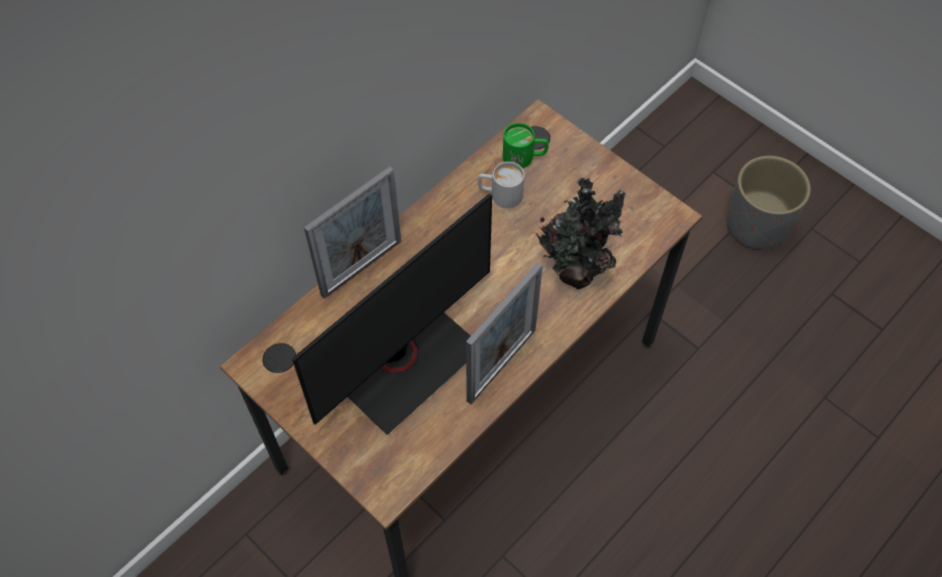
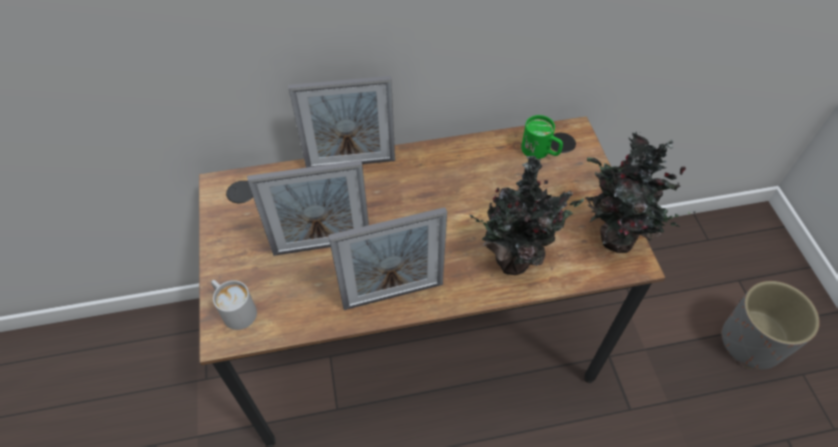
camera: 35 degrees right, 5 degrees down
(403, 361) = (322, 246): monitor -> picture frame
(500, 195) = (498, 168): white mug -> white mug (235, 310)
(641, 205) = (613, 238): none -> potted plant

